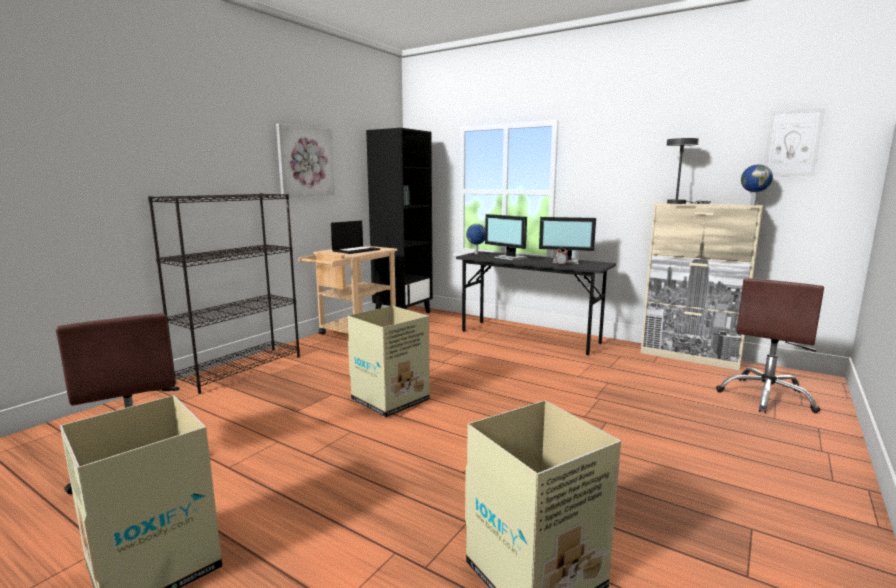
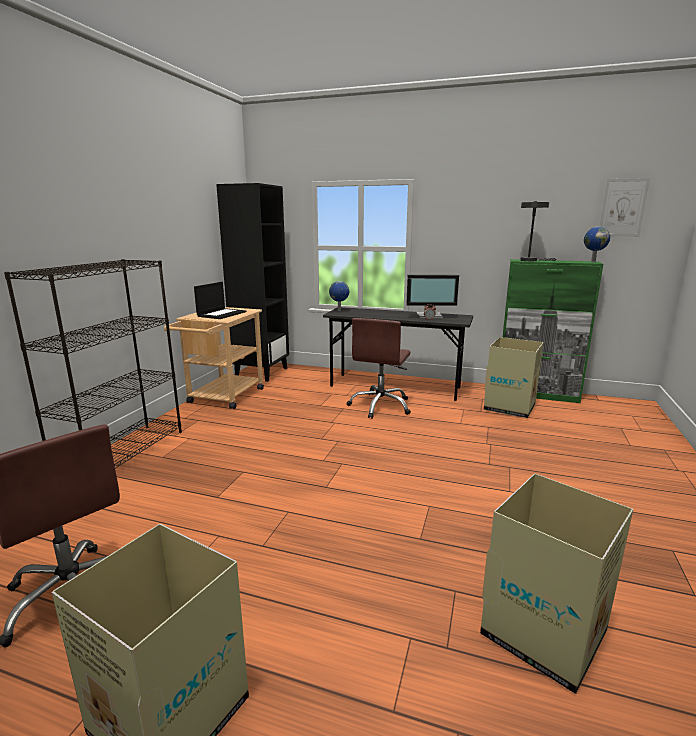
camera: 15 degrees left, 5 degrees up
(305, 161) = (162, 221): picture -> none
(391, 400) = (307, 470): cardboard box -> cardboard box (510, 407)
(510, 258) = (375, 314): monitor -> none
(690, 357) = (537, 394): beige cabinet -> green cabinet
(766, 397) = (613, 426): brown office chair -> brown office chair (380, 406)

